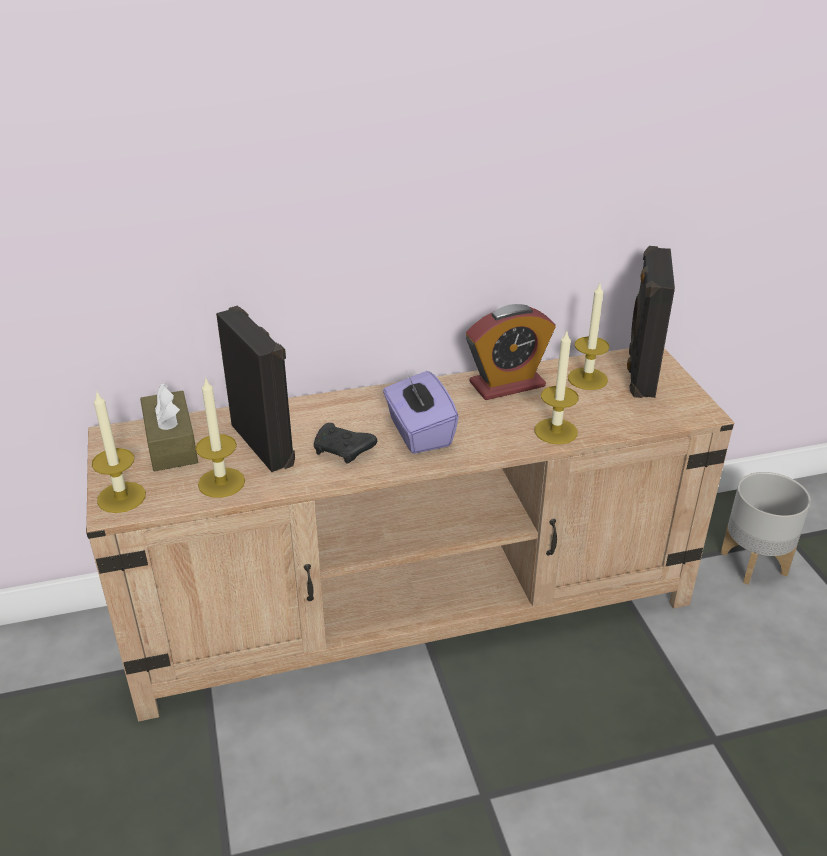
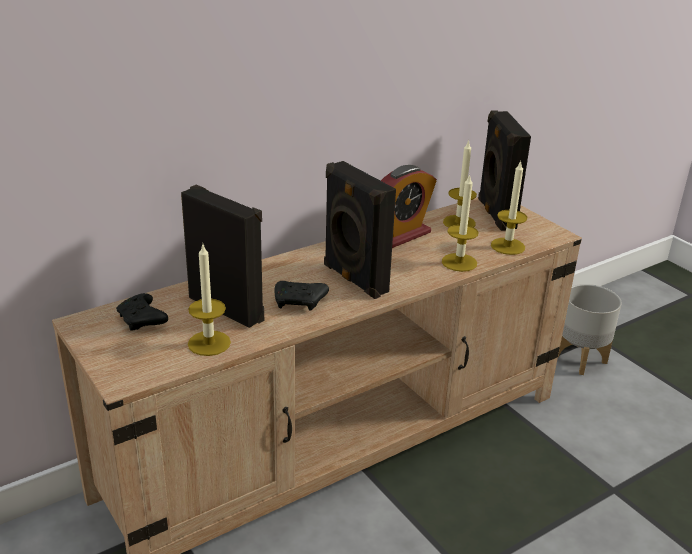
camera: 20 degrees left, 5 degrees down
(121, 497) = (123, 370): candle -> candle (507, 246)
(171, 444) = (142, 321): brown tissue box -> black game controller
(419, 433) = (353, 279): purple tissue box -> black speaker

